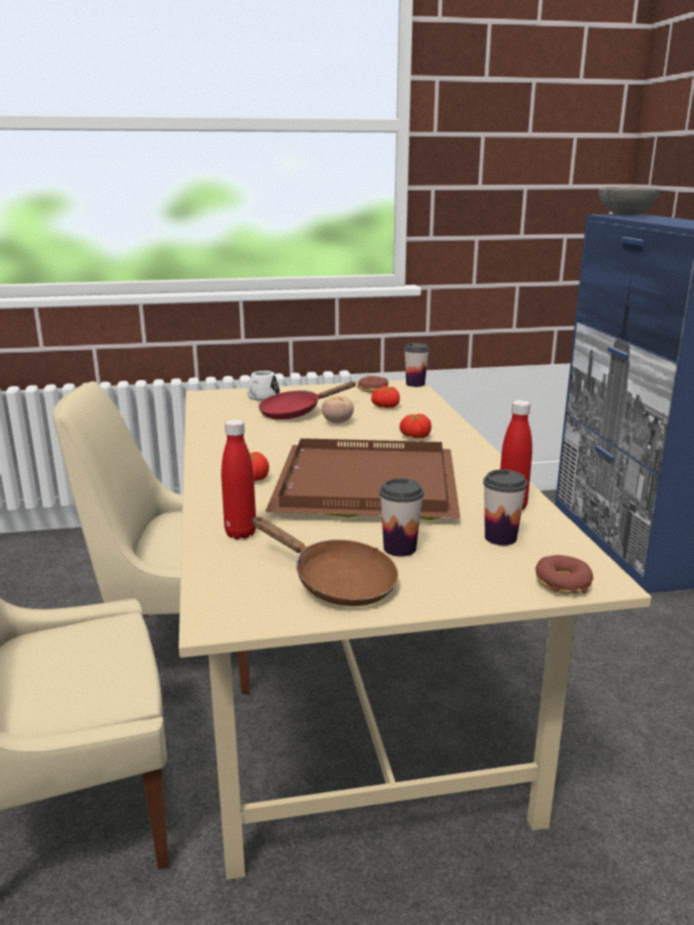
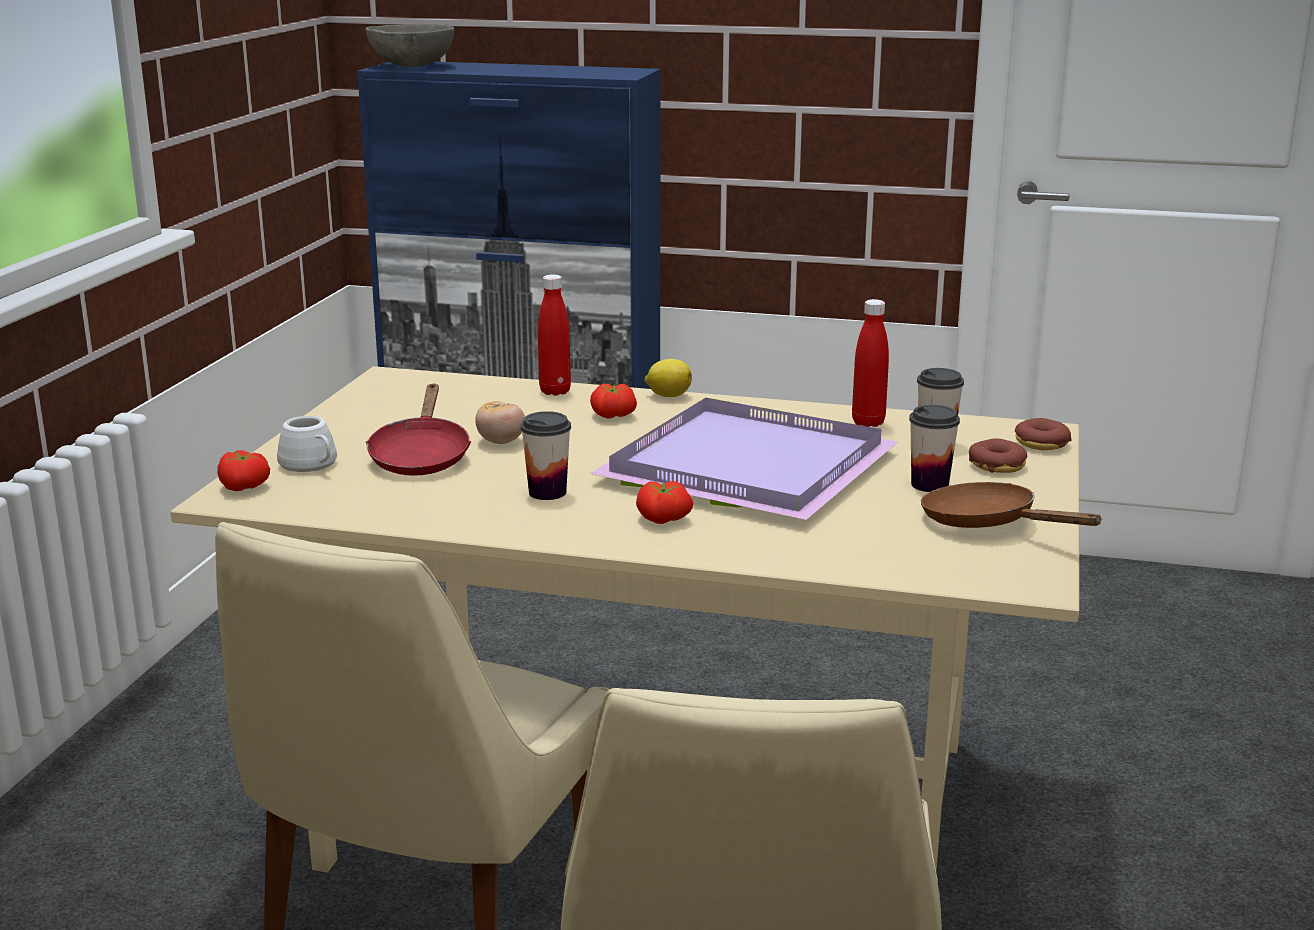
camera: 65 degrees left, 0 degrees up
(240, 533) = (833, 548): red bottle -> red bottle (555, 391)
(336, 583) = (988, 524): brown frying pan -> brown frying pan turned 105 degrees counterclockwise
(363, 483) = (741, 468): brown tray -> purple tray
(373, 389) = (381, 398): donut -> donut (997, 465)
(387, 407) = (473, 406): tomato -> tomato (245, 487)
(415, 384) = (394, 373): cup -> cup (547, 492)
(474, 442) = (668, 396): none -> lemon

